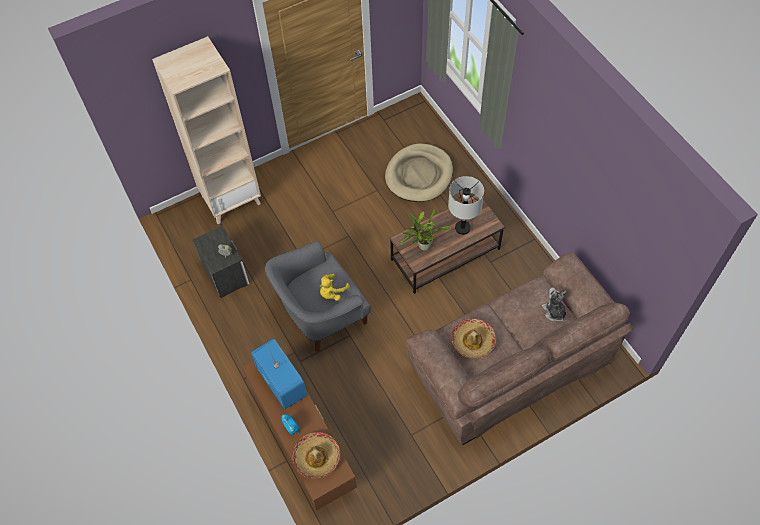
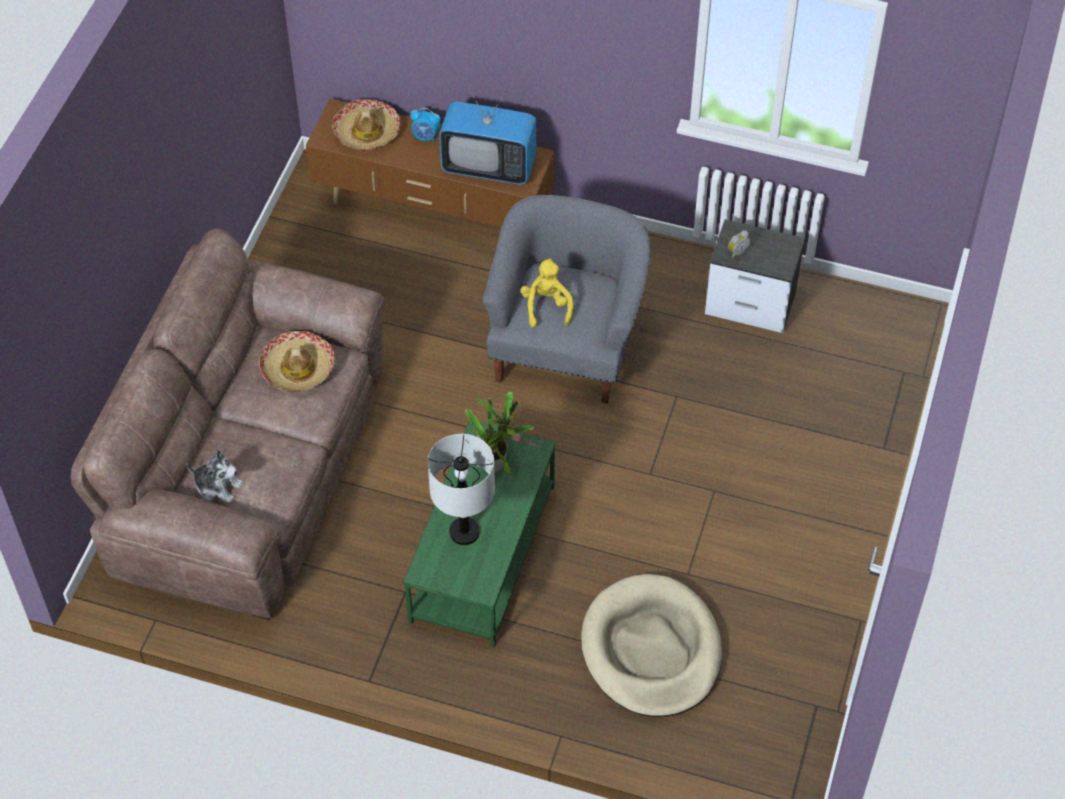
camera: 135 degrees right, 5 degrees down
(231, 199) = (874, 398): beige bookcase -> none
(445, 254) = (482, 552): brown coffee table -> green coffee table

